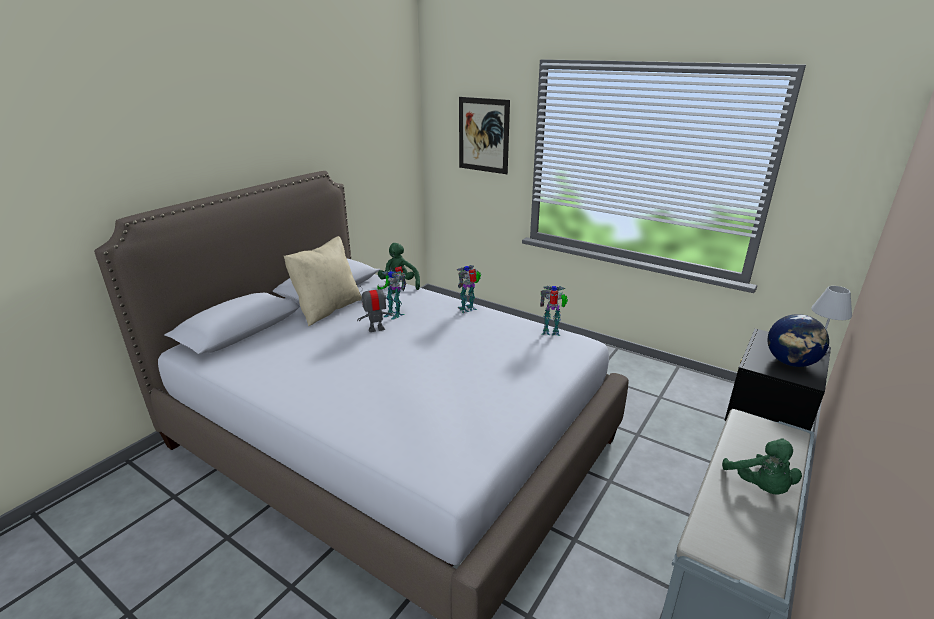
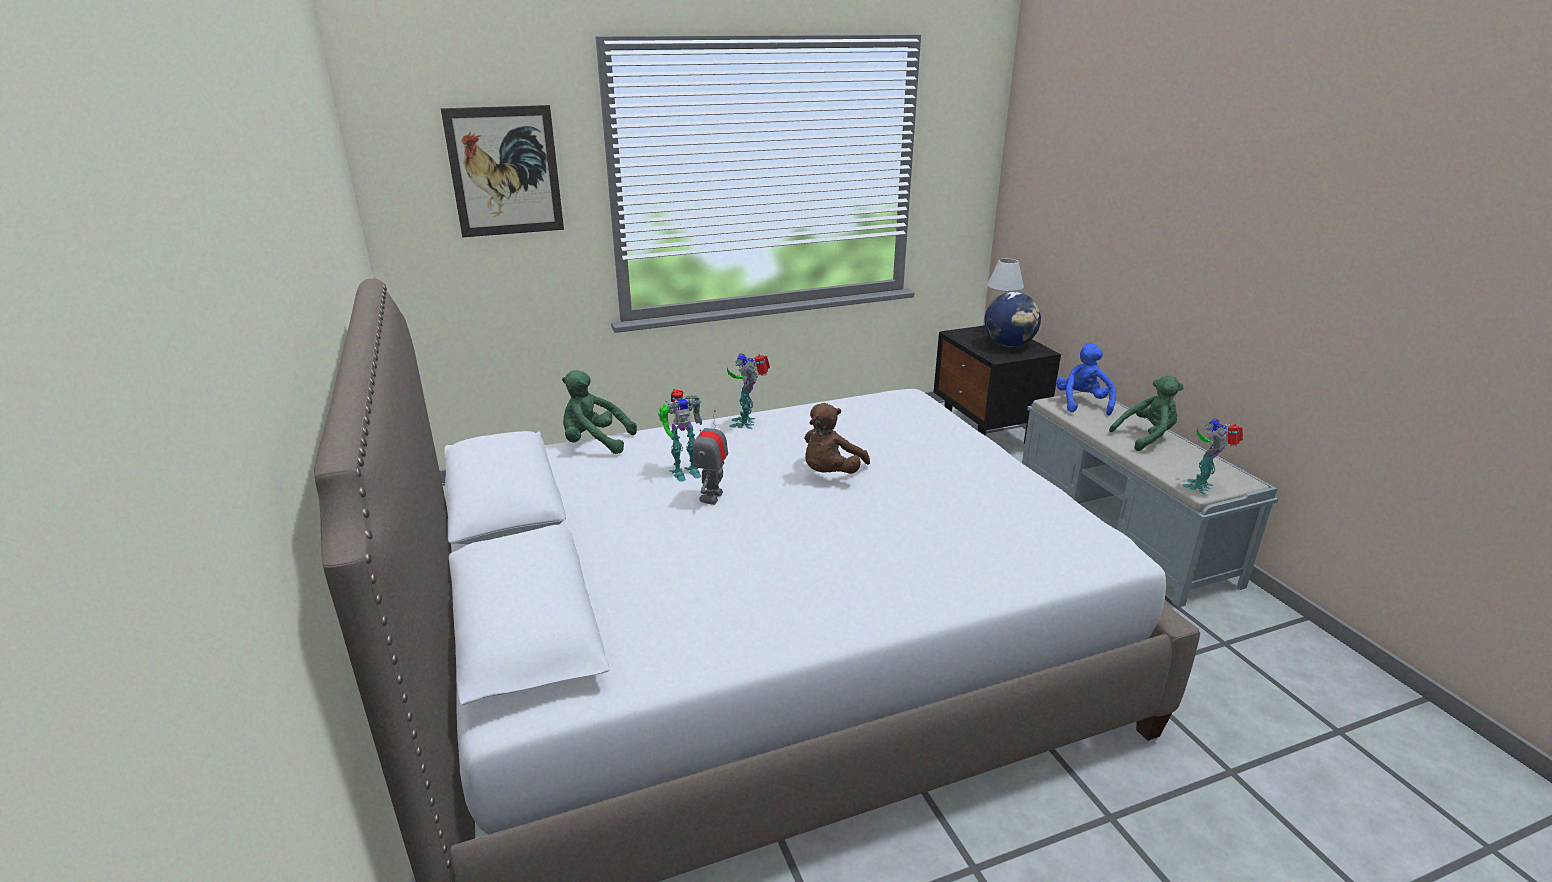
camera: 55 degrees left, 0 degrees up
(327, 309) = (584, 518): beige pillow -> none
(438, 351) = (830, 474): none -> brown plush toy
(551, 332) = (870, 400): toy robot -> toy robot (1202, 487)
(760, 486) = (1146, 437): green plush toy -> green plush toy turned 45 degrees counterclockwise
(768, 434) = (1082, 403): none -> blue plush toy

